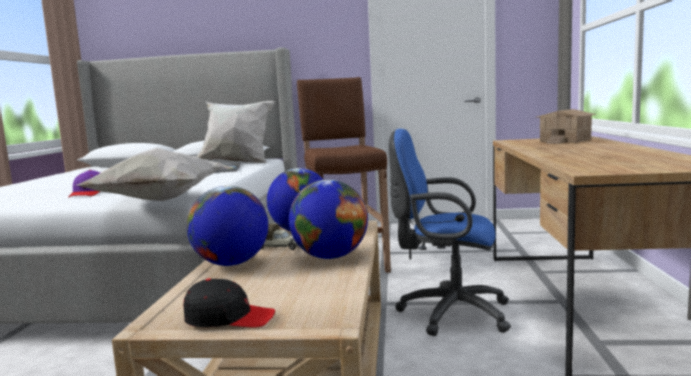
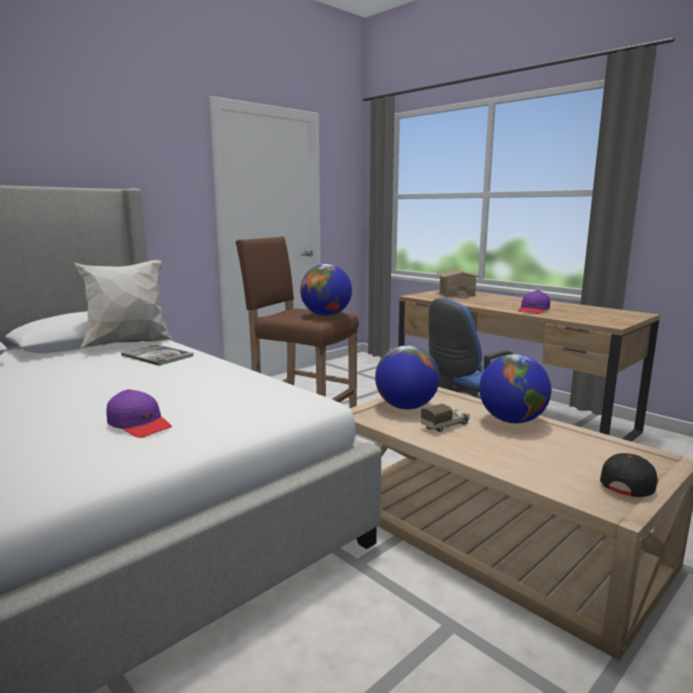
camera: 50 degrees left, 5 degrees up
(159, 201) = (301, 409): white pillow -> none
(231, 263) = (476, 450): globe -> globe (326, 315)
(570, 155) = (533, 310): none -> purple cap

